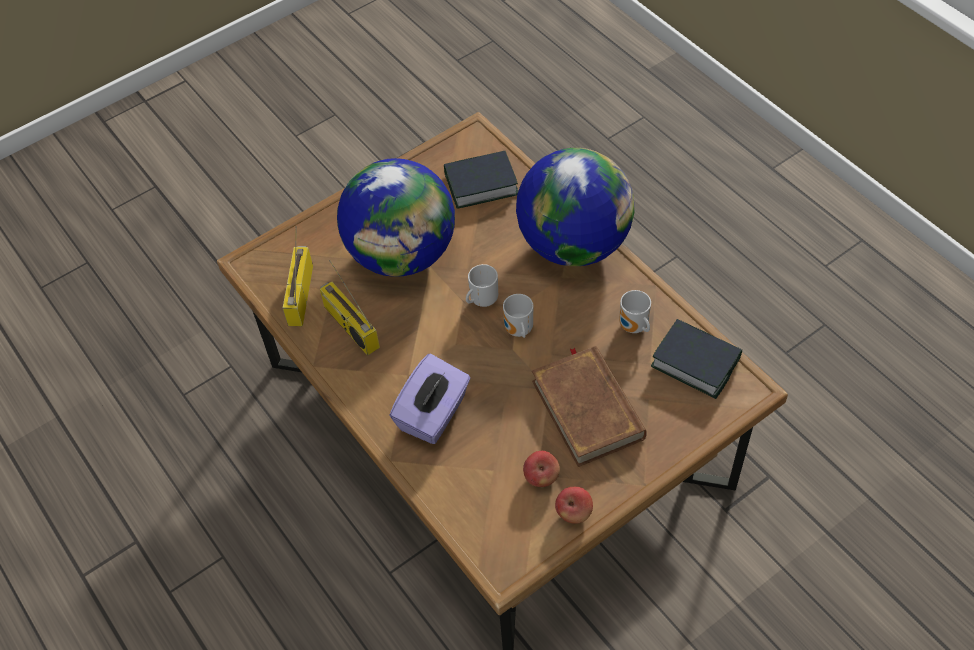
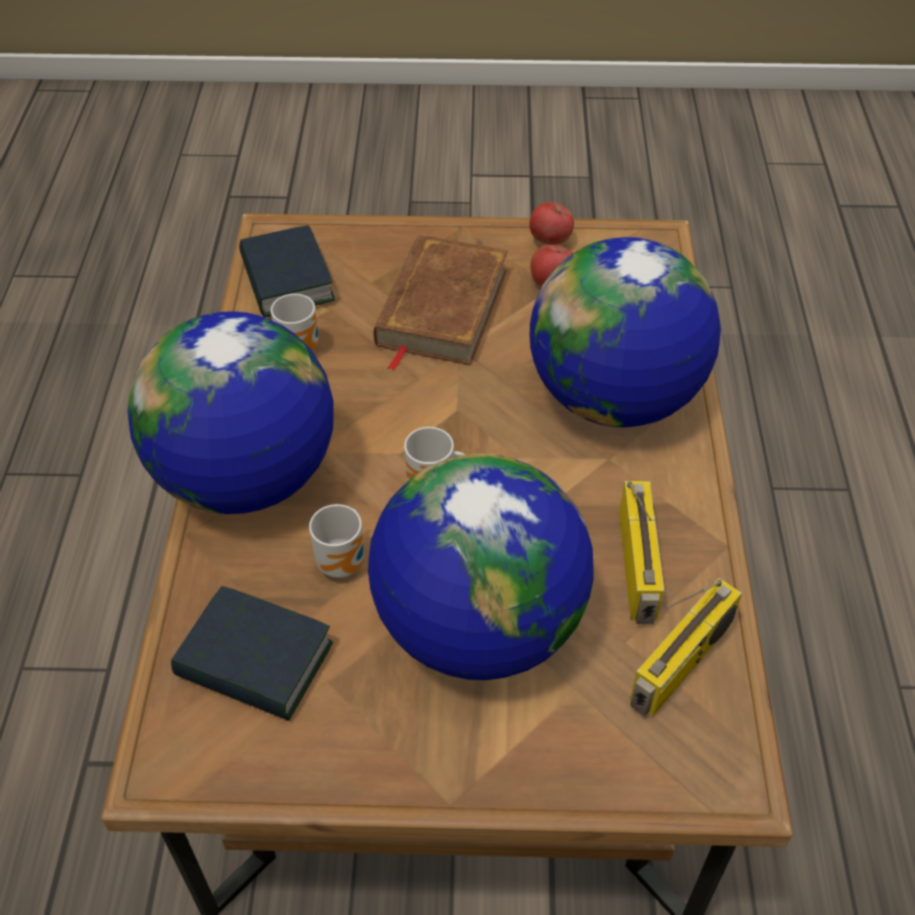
camera: 145 degrees left, 5 degrees down
(434, 414) = (613, 399): purple tissue box -> globe
(518, 331) = (429, 424): mug -> mug (344, 563)

